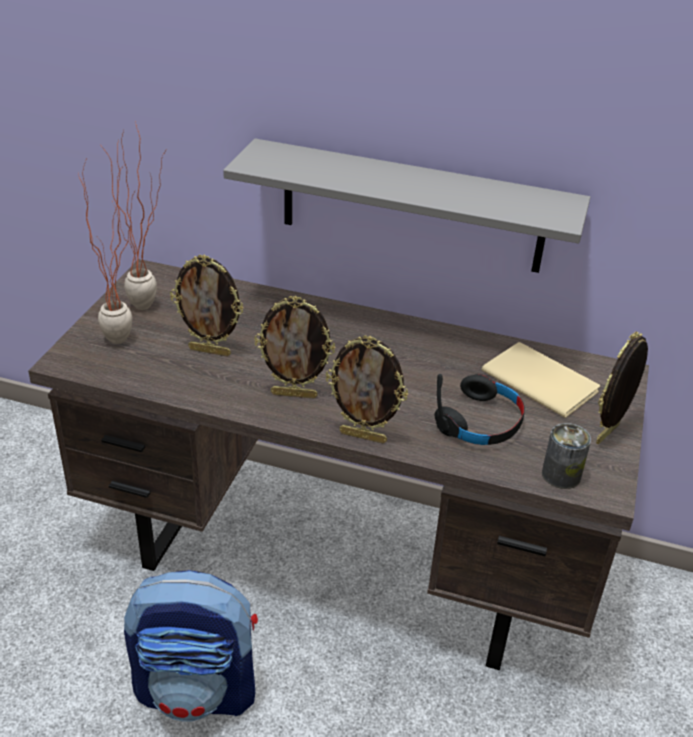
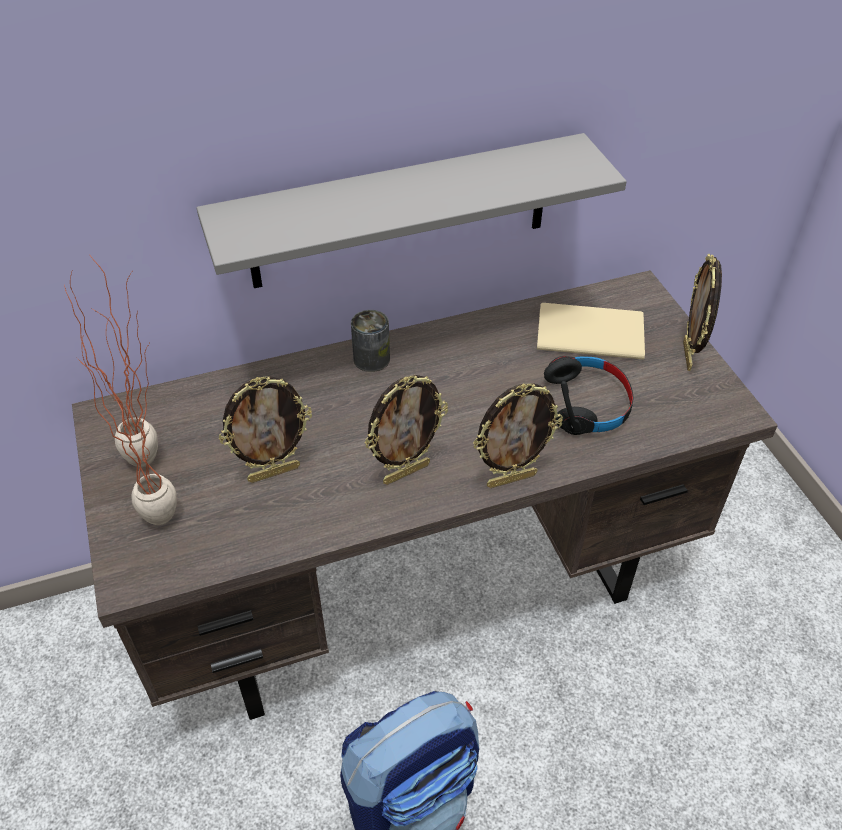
camera: 35 degrees left, 10 degrees up
(561, 475) = (694, 417): can -> can (371, 359)

